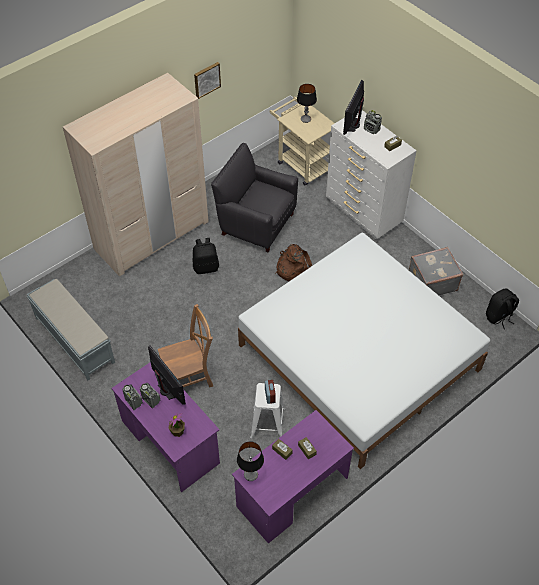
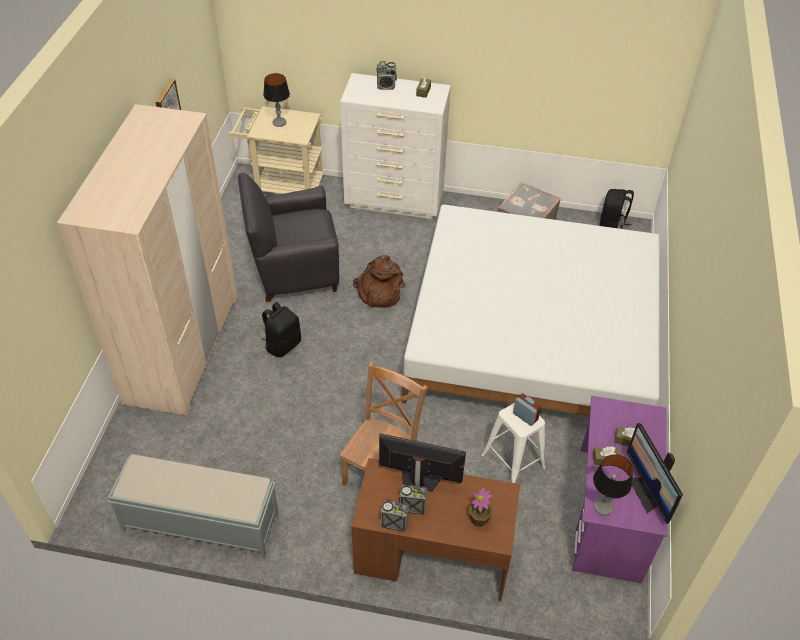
camera: 40 degrees left, 5 degrees down
(170, 441) = (432, 555): purple desk -> brown desk
(353, 125) = (362, 90): monitor -> monitor (647, 492)

